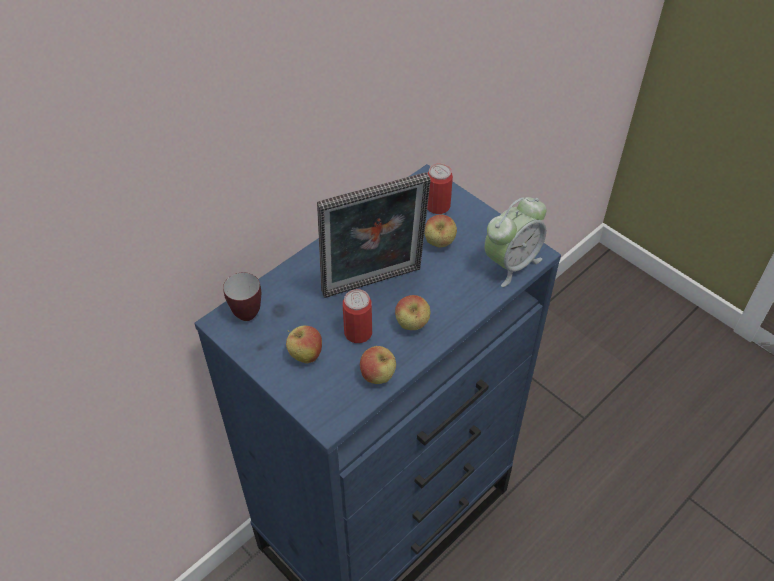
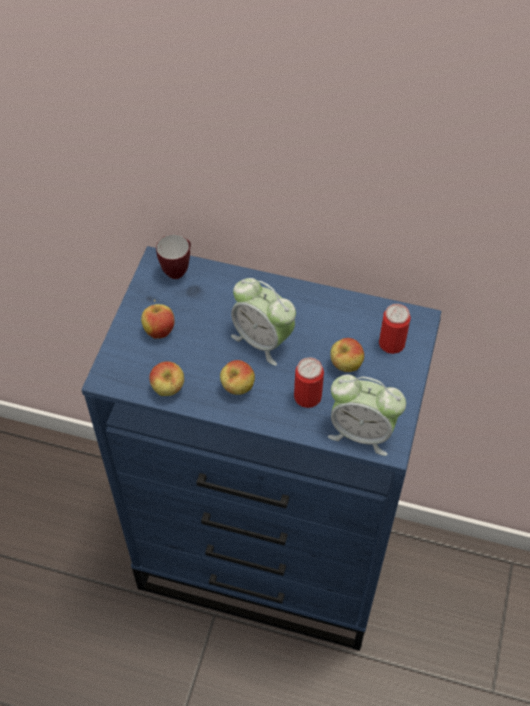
camera: 60 degrees right, 5 degrees up
(358, 332) = (204, 354): can -> can (307, 396)
(373, 285) = (262, 340): picture frame -> alarm clock

